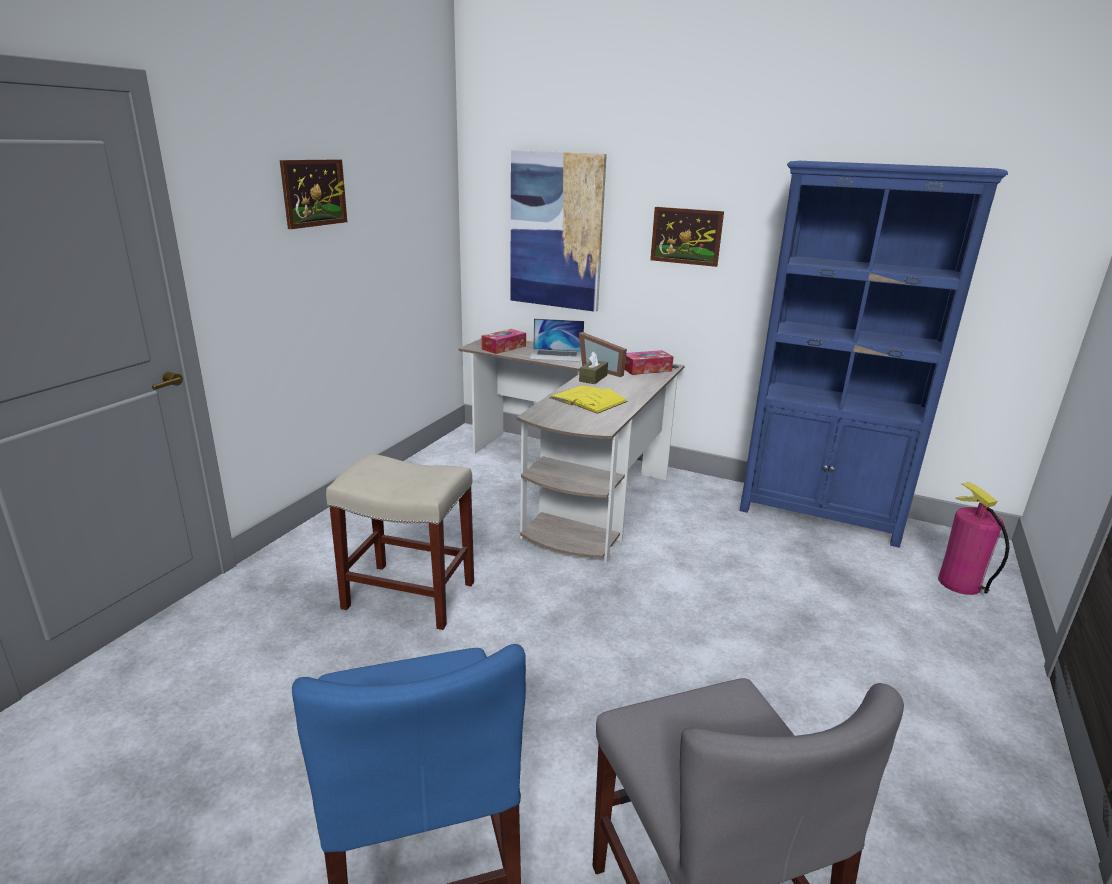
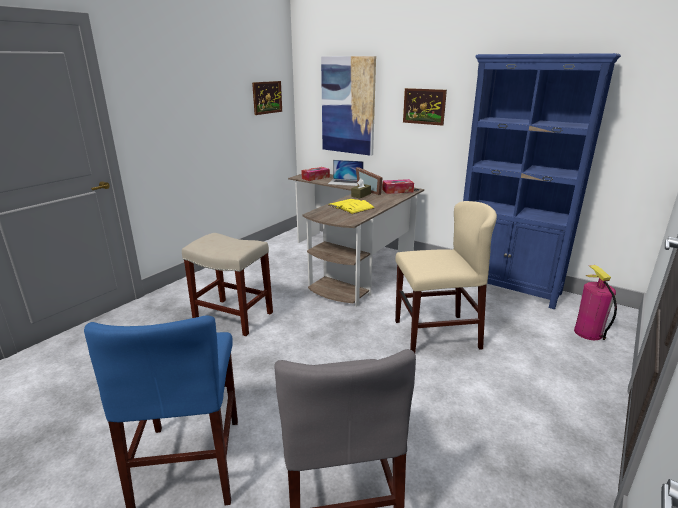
camera: 10 degrees right, 0 degrees up
(314, 193) = (193, 82): picture -> picture (267, 97)
(746, 602) = (436, 334): none -> beige chair

